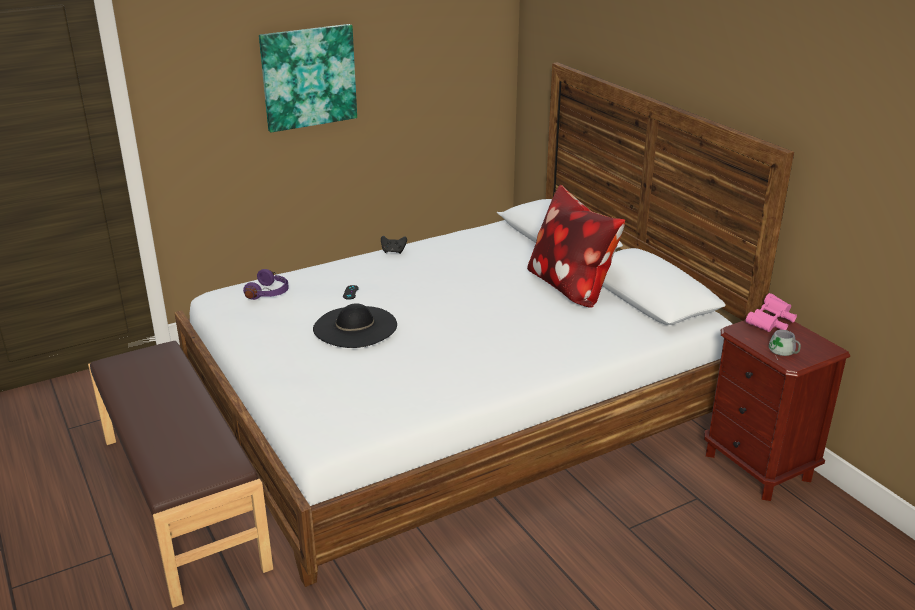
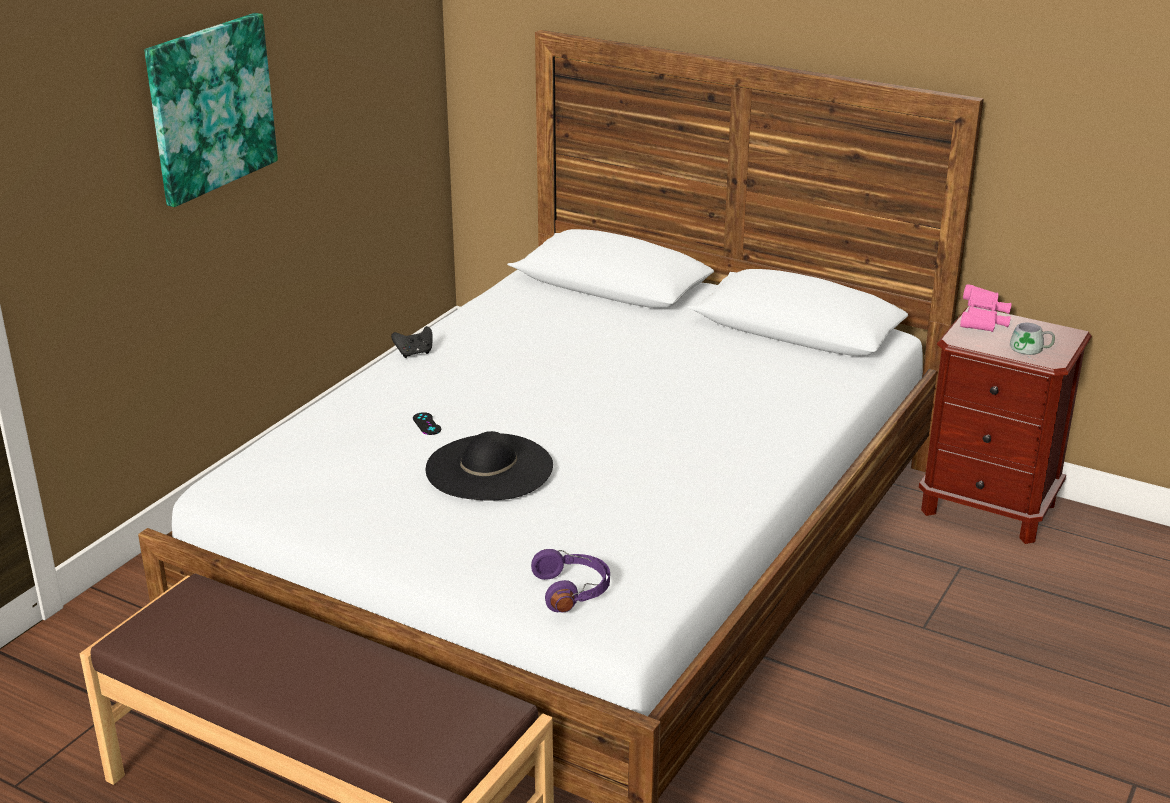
camera: 30 degrees left, 0 degrees up
(269, 293) = (307, 457): purple headphones -> purple headphones (573, 590)
(570, 287) = (699, 340): pillow -> none

